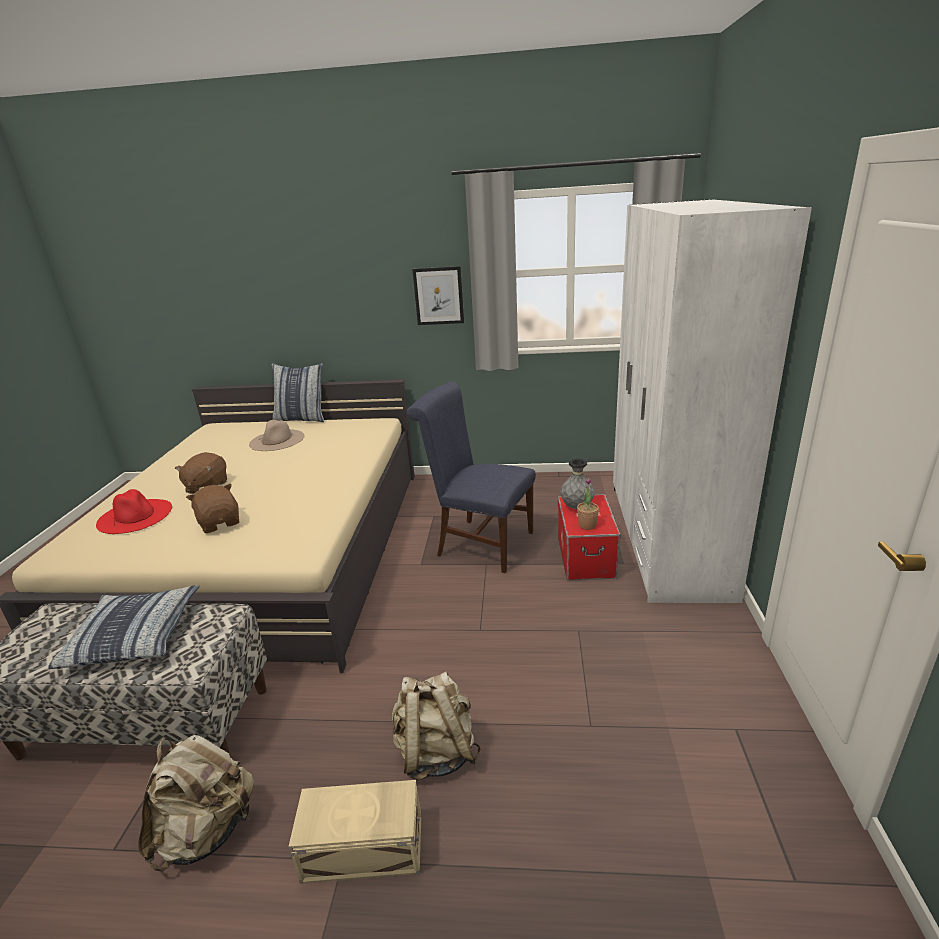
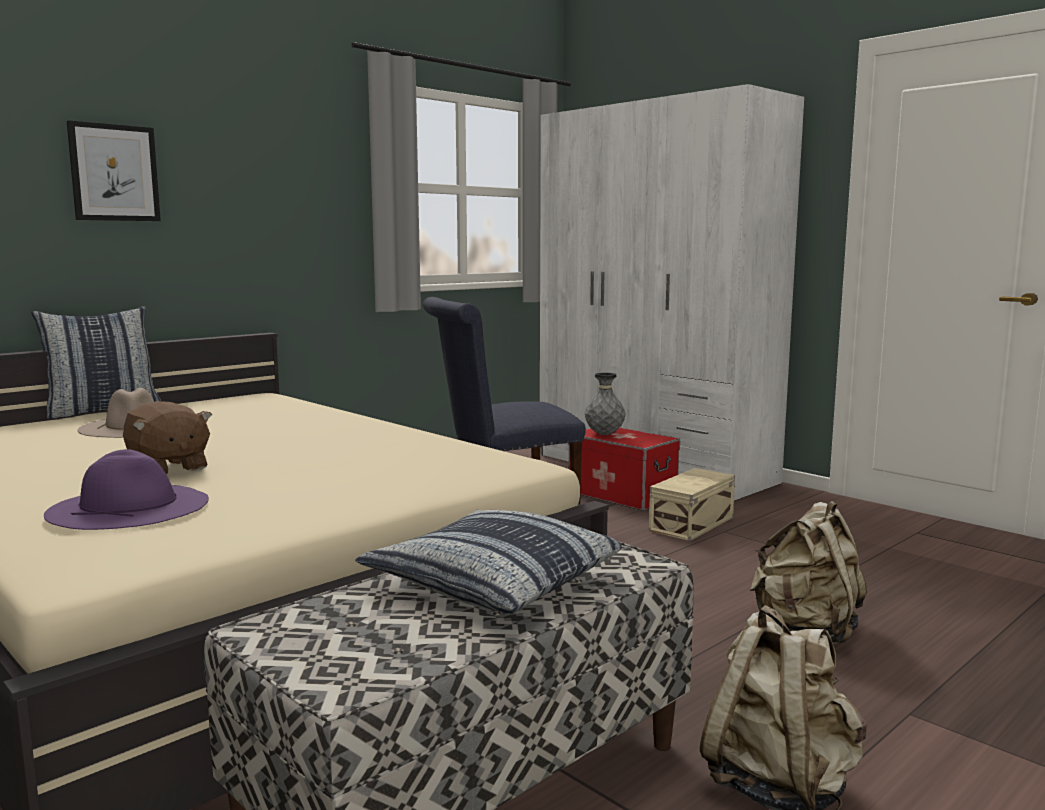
camera: 50 degrees left, 15 degrees down
(135, 515) = (129, 506): red hat -> purple hat
(220, 523) = (320, 478): brown plush toy -> none
(365, 850) = (906, 699): beige storage box -> beige storage box (693, 524)
(438, 296) = (318, 208): picture -> picture (114, 173)
(587, 525) = (643, 440): potted plant -> none

